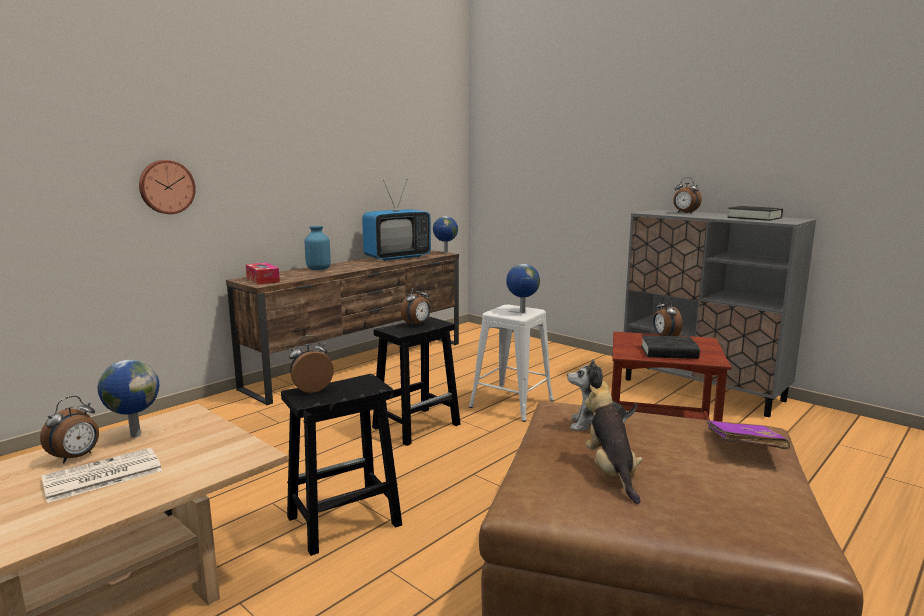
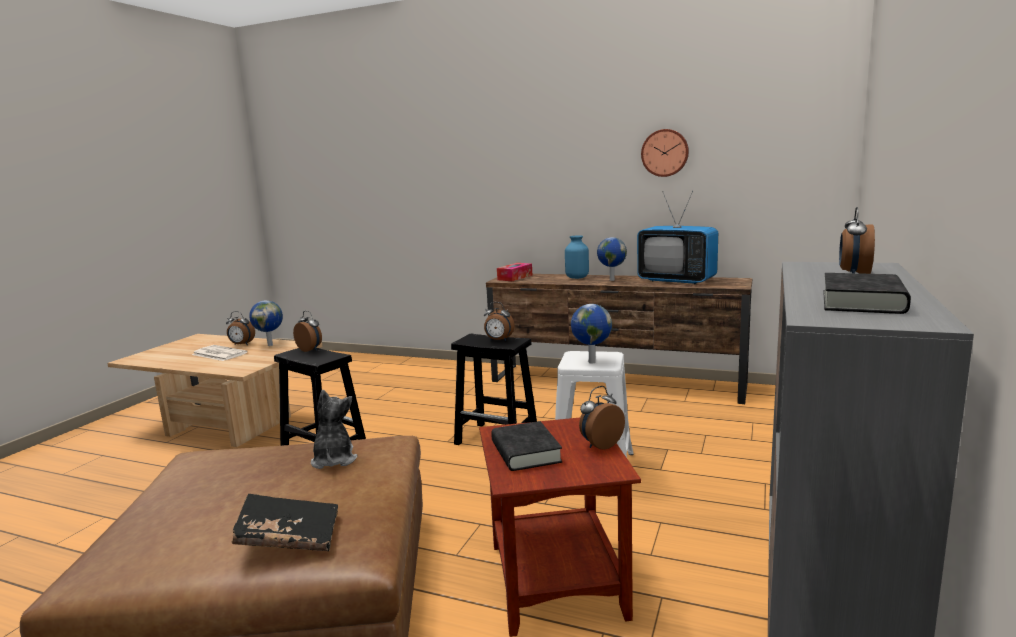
camera: 70 degrees right, 0 degrees up
(166, 187) = (468, 195): wall clock -> wall clock (665, 153)
(445, 253) = (740, 285): globe -> globe (611, 280)
(611, 473) = (233, 477): plush toy -> none
(743, 447) = (289, 538): purple book -> black book

